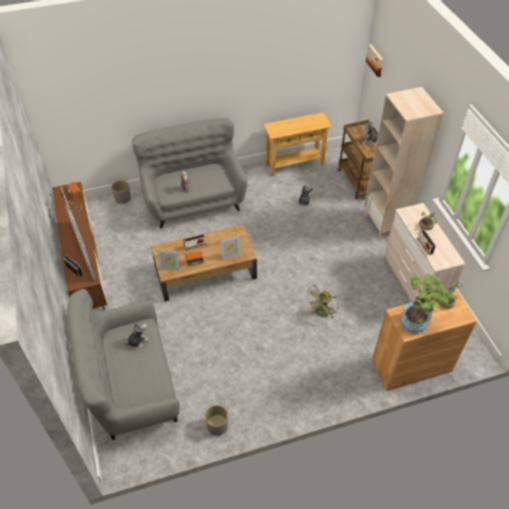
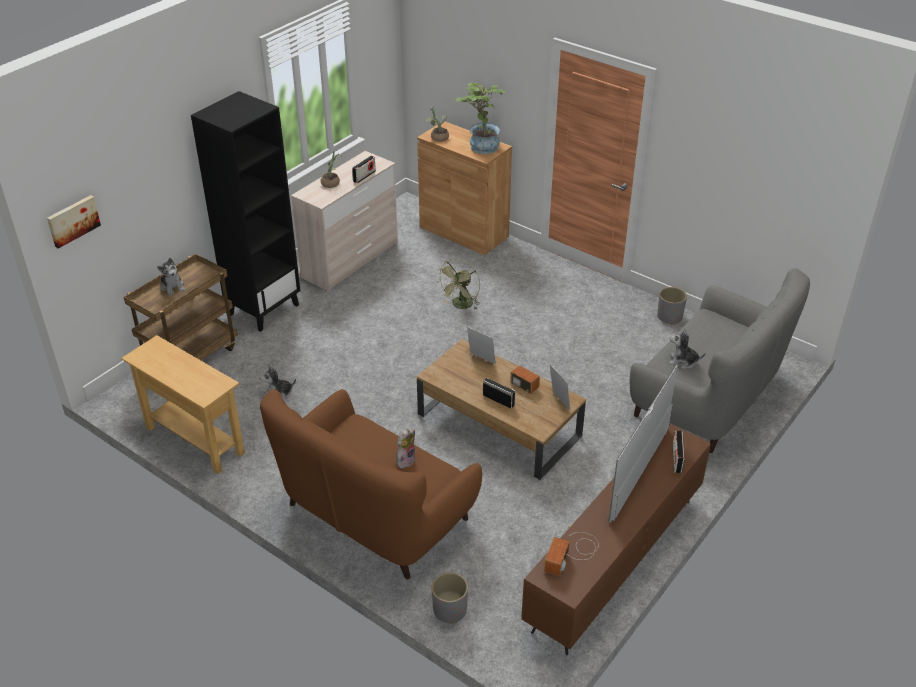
camera: 125 degrees left, 10 degrees down
(194, 200) = (374, 514): grey sofa -> brown sofa
(321, 314) = (461, 306): green fan -> green fan turned 120 degrees clockwise
(386, 224) = (264, 309): beige bookcase -> black bookcase

